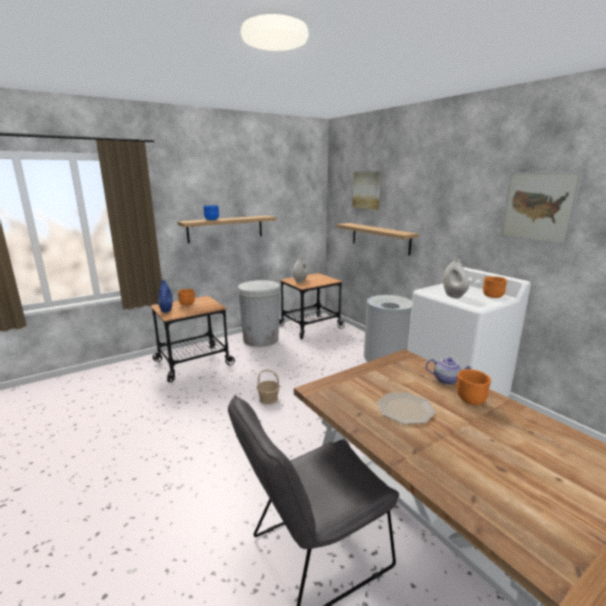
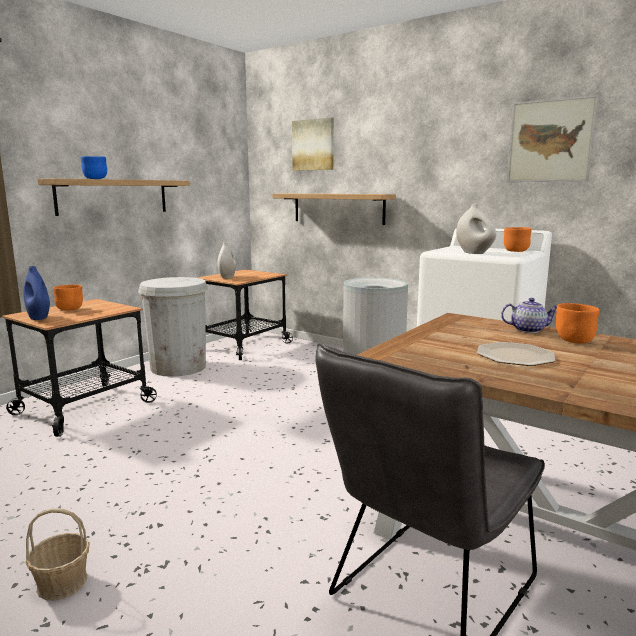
camera: 20 degrees left, 5 degrees down
(268, 399) = (237, 432): basket -> basket (62, 583)

